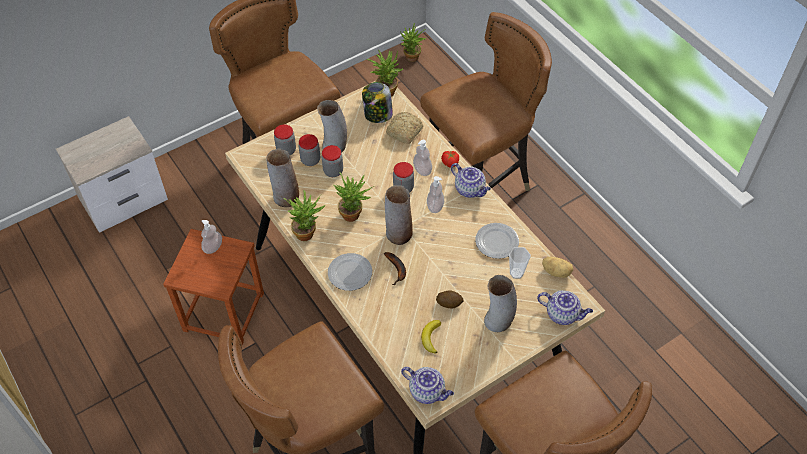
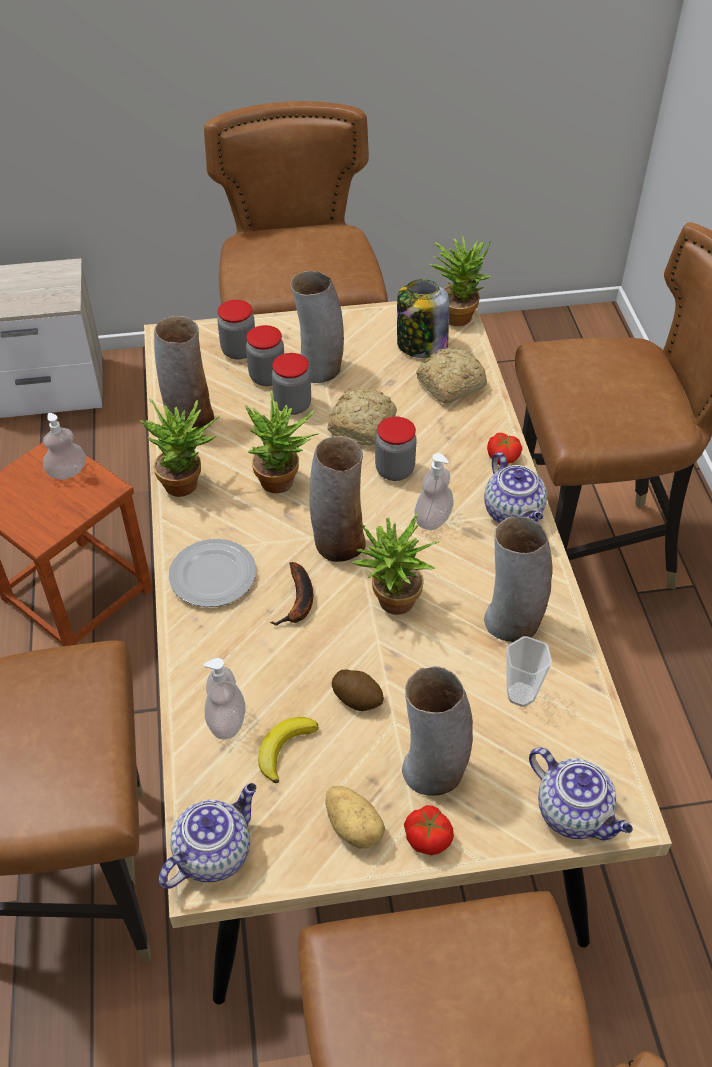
camera: 25 degrees right, 5 degrees down
(374, 169) = (363, 425): none -> bread
(411, 59) = (574, 332): potted plant -> potted plant (392, 605)
(422, 170) = (445, 453): soap dispenser -> soap dispenser (226, 721)
(427, 391) = (214, 852): teapot -> teapot turned 105 degrees counterclockwise
(496, 242) = (512, 623): plate -> vase
(511, 349) = (427, 839): none -> tomato
(556, 271) = (604, 722): potato -> potato (355, 826)

